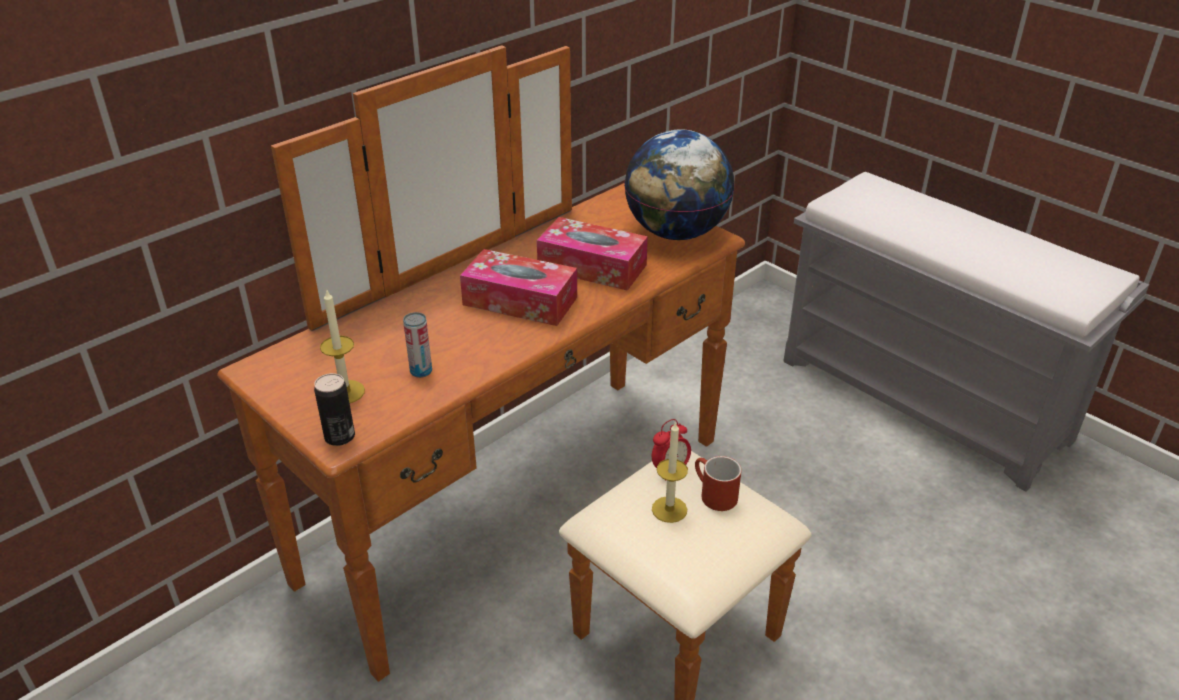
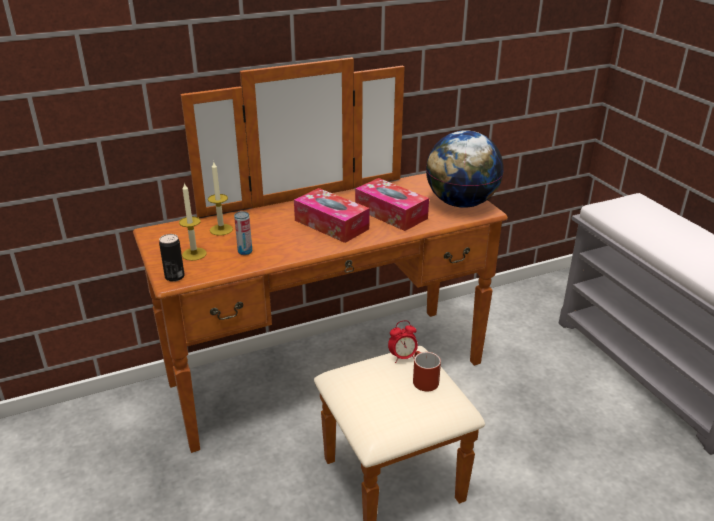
camera: 20 degrees right, 5 degrees down
(669, 509) = (387, 381): candle -> candle (221, 229)

